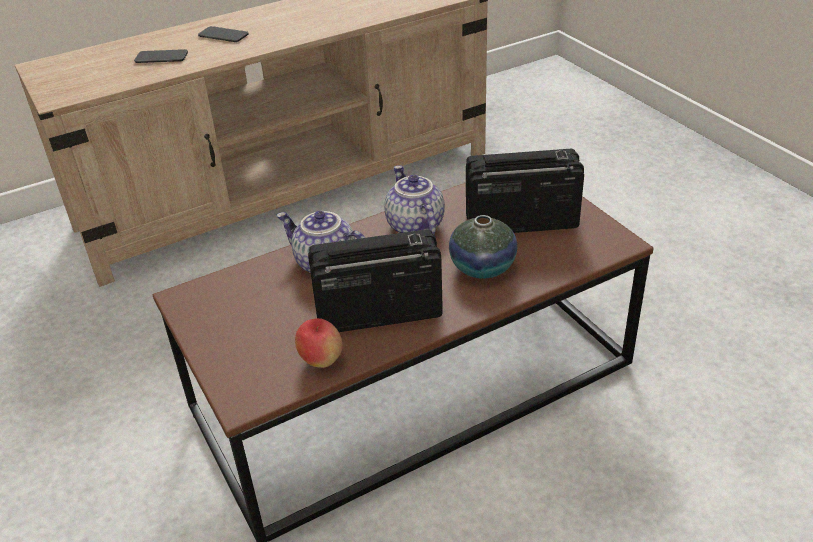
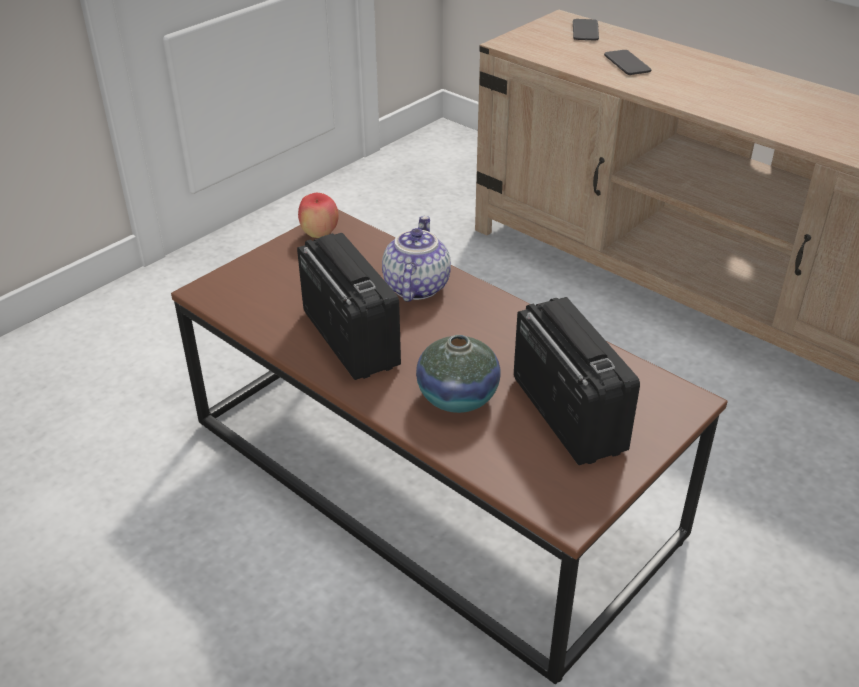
camera: 70 degrees right, 0 degrees up
(223, 35) = (706, 80): phone -> phone (585, 31)
(321, 361) = (267, 320): apple -> apple (319, 234)
(413, 226) = (512, 330): teapot -> none

